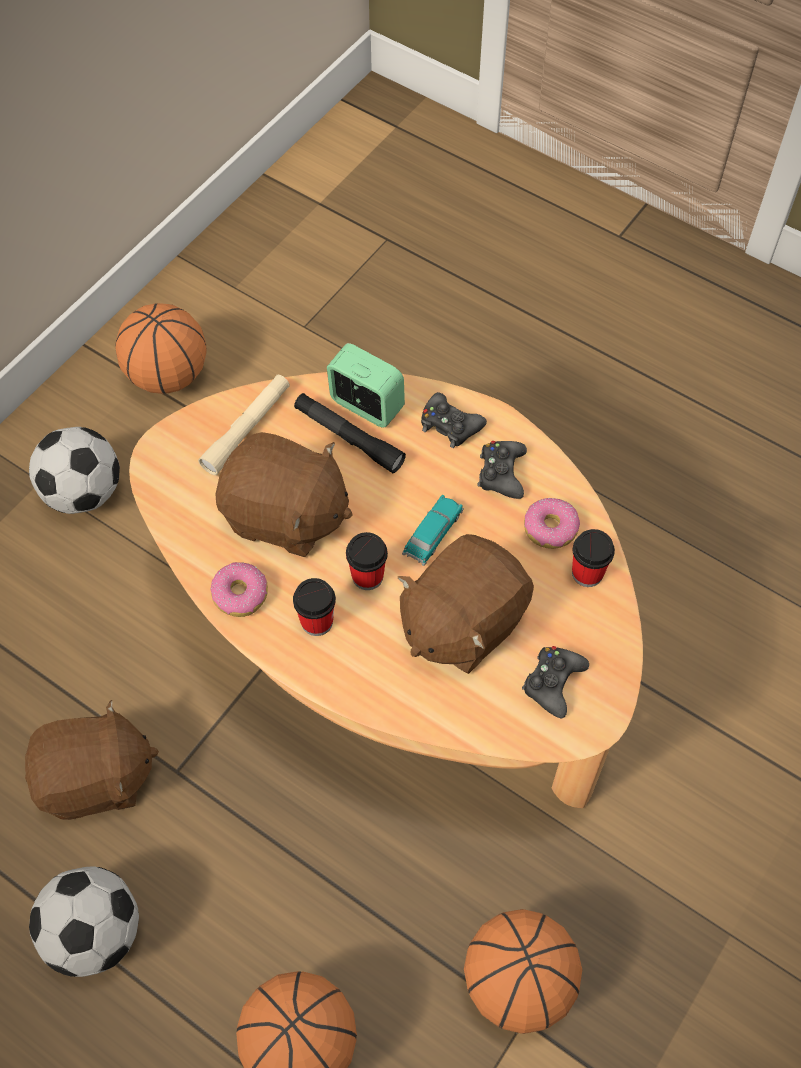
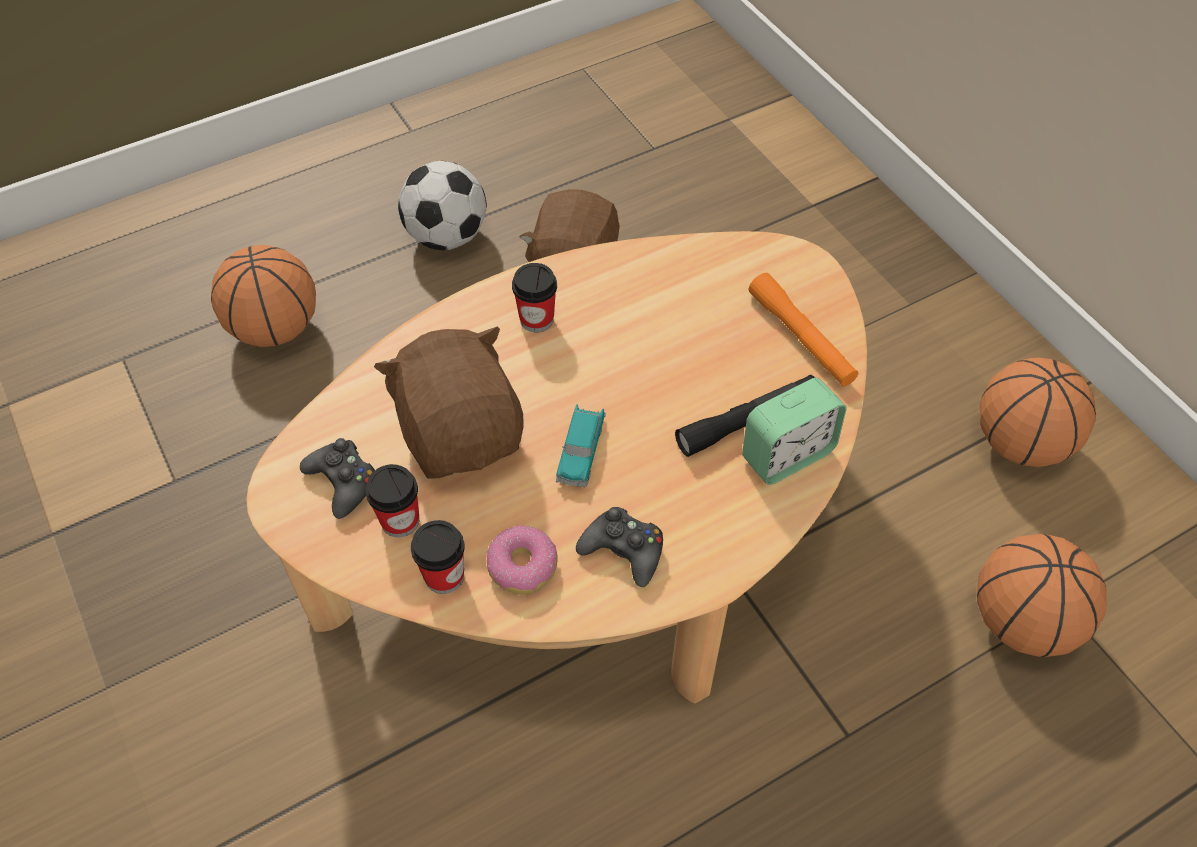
camera: 115 degrees right, 5 degrees down
(83, 493) = (881, 332): football -> none
(240, 594) = (601, 273): donut -> none
(247, 429) = (801, 338): beige flashlight -> orange flashlight
(285, 516) = (672, 334): brown plush toy -> none
(367, 576) = (562, 375): cup -> cup (400, 520)
(433, 533) = (581, 451): toy car -> toy car turned 45 degrees clockwise
(450, 425) = (719, 526): black game controller -> none
(518, 982) = (204, 490): basketball -> basketball (1021, 621)

